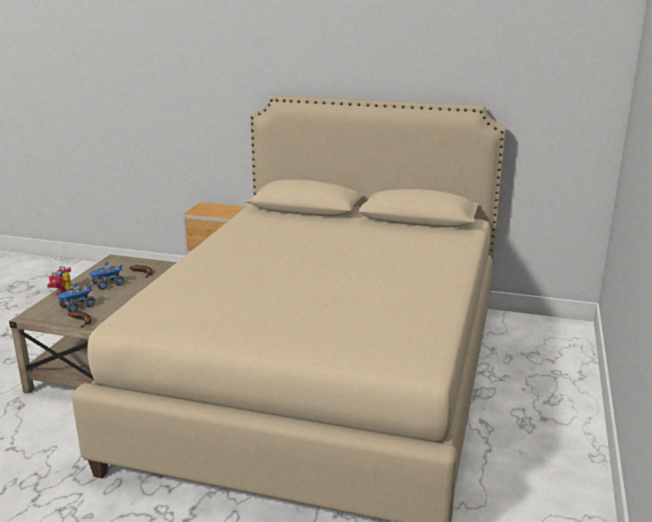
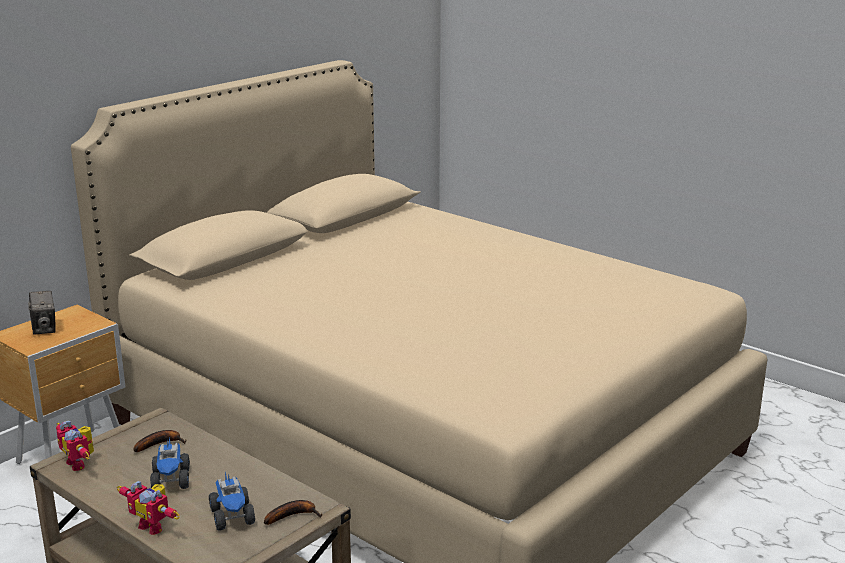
camera: 65 degrees left, 0 degrees up
(116, 262) = (80, 463): none -> toy robot
(215, 209) = (44, 329): none -> camera

